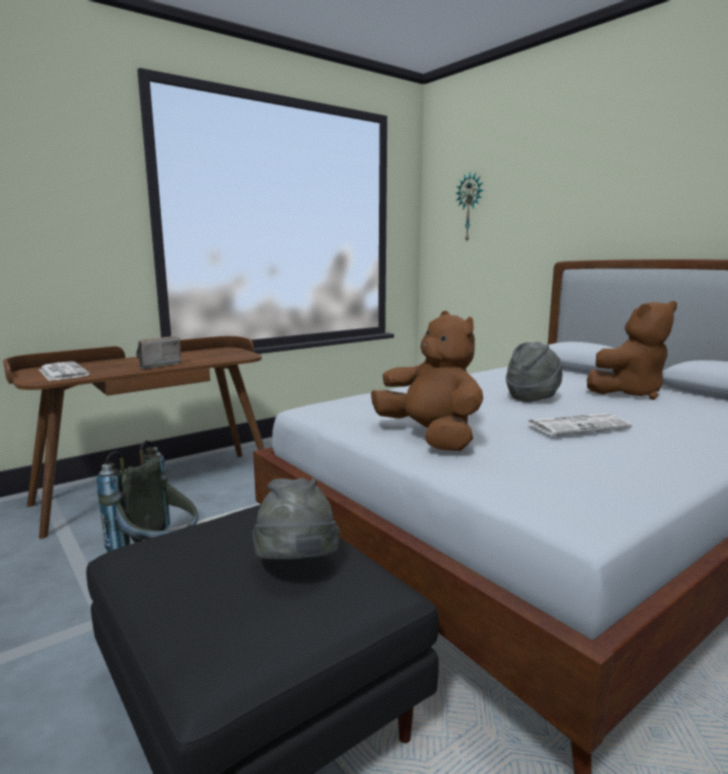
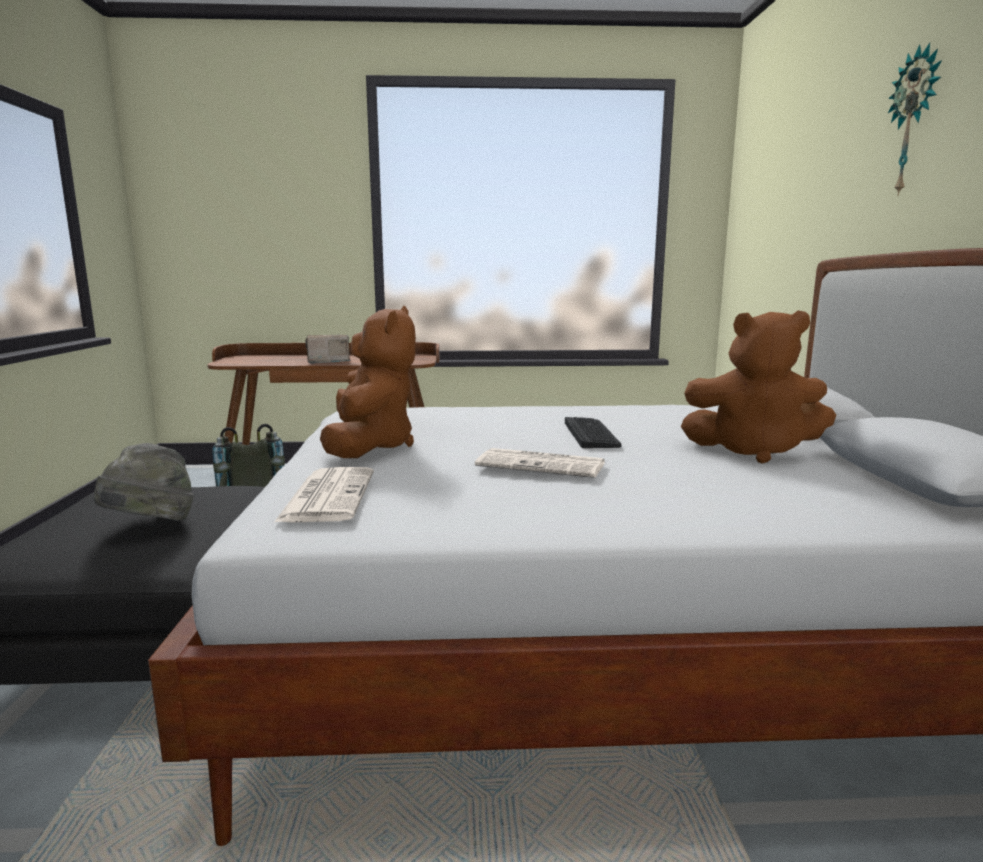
camera: 35 degrees right, 0 degrees up
(62, 372) = (255, 359): newspaper -> newspaper (328, 496)
(470, 207) = (768, 190): wall clock -> wall clock (914, 122)
(532, 397) = (591, 434): grey hat -> keyboard

